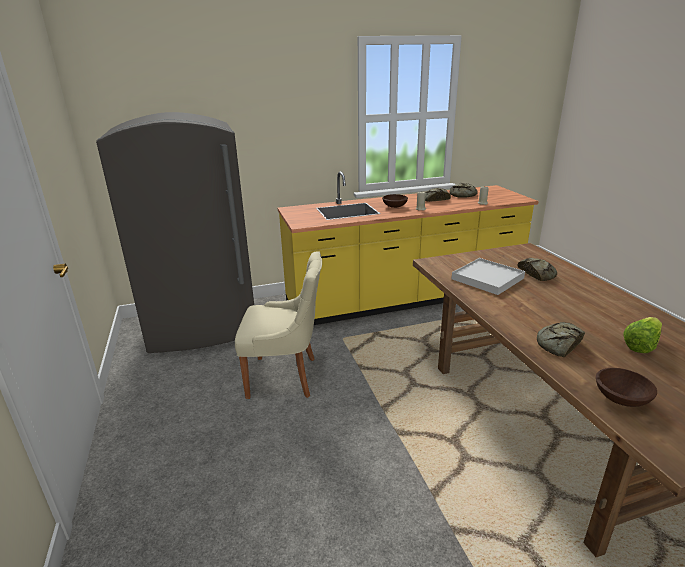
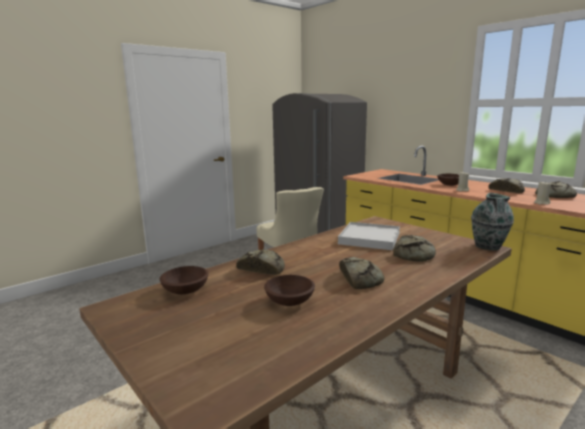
camera: 65 degrees right, 10 degrees down
(526, 247) = (488, 247): none -> vase
(590, 306) = (359, 278): none -> bread
(641, 345) = (289, 301): lettuce -> brown bowl

